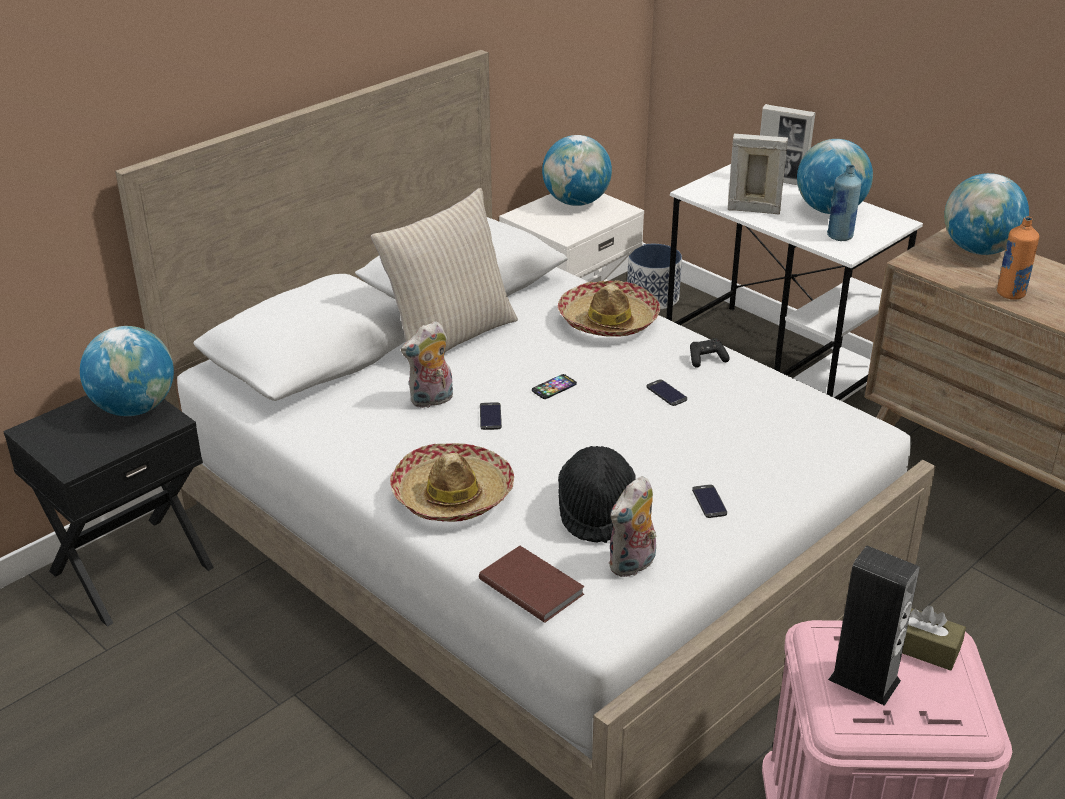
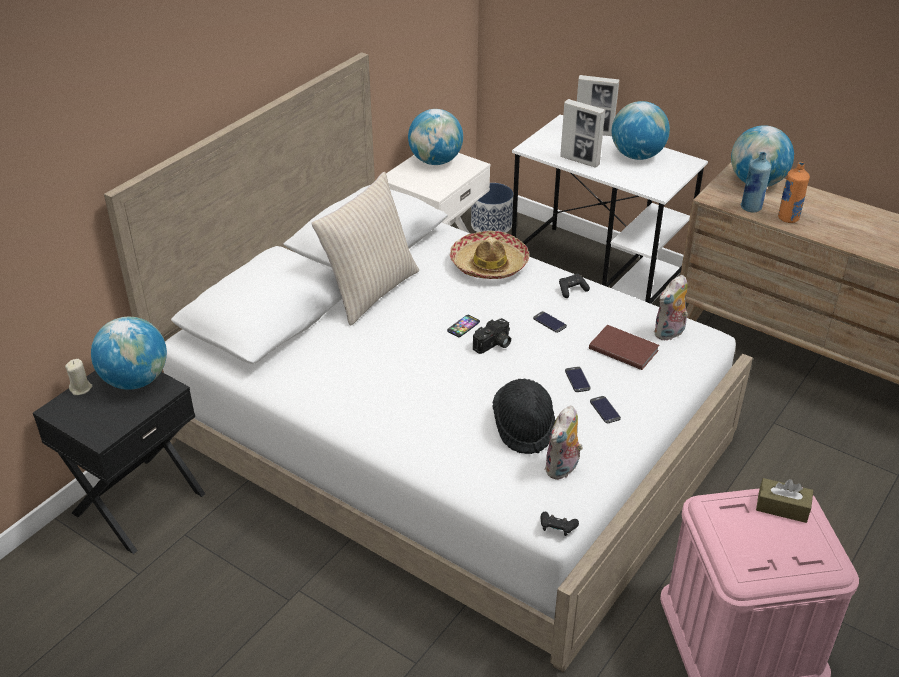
camera: 10 degrees left, 5 degrees up
(68, 410) = (81, 388): none -> beige candle
(431, 401) = (372, 348): plush toy -> plush toy (669, 334)
(453, 495) = (412, 427): hat -> none
(490, 416) = (421, 356): phone -> phone (577, 379)
(532, 585) = (493, 495): brown book -> brown book (623, 348)
(586, 412) = (494, 345): none -> camera
(604, 635) = (557, 529): none -> black game controller
(753, 210) = (580, 161): picture frame -> picture frame turned 150 degrees counterclockwise
(840, 236) = (650, 178): blue bottle -> blue bottle (751, 208)
(864, 680) = (748, 538): speaker -> none

